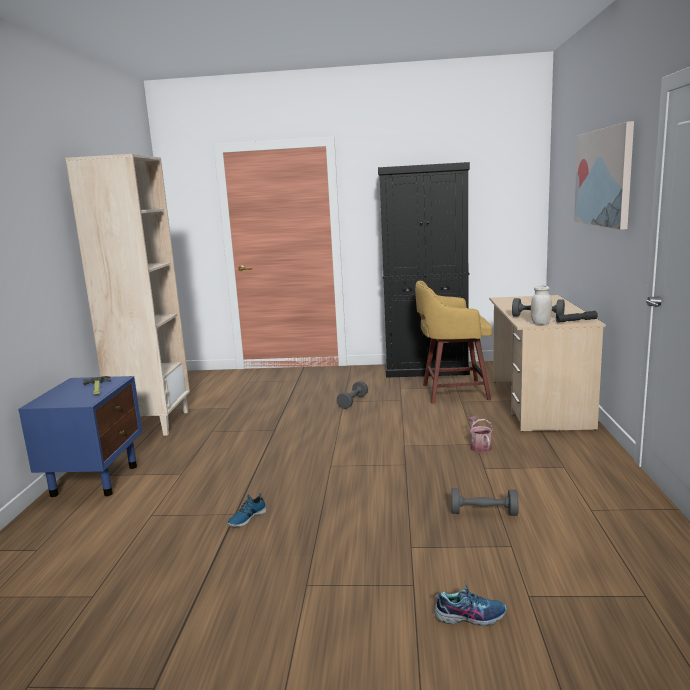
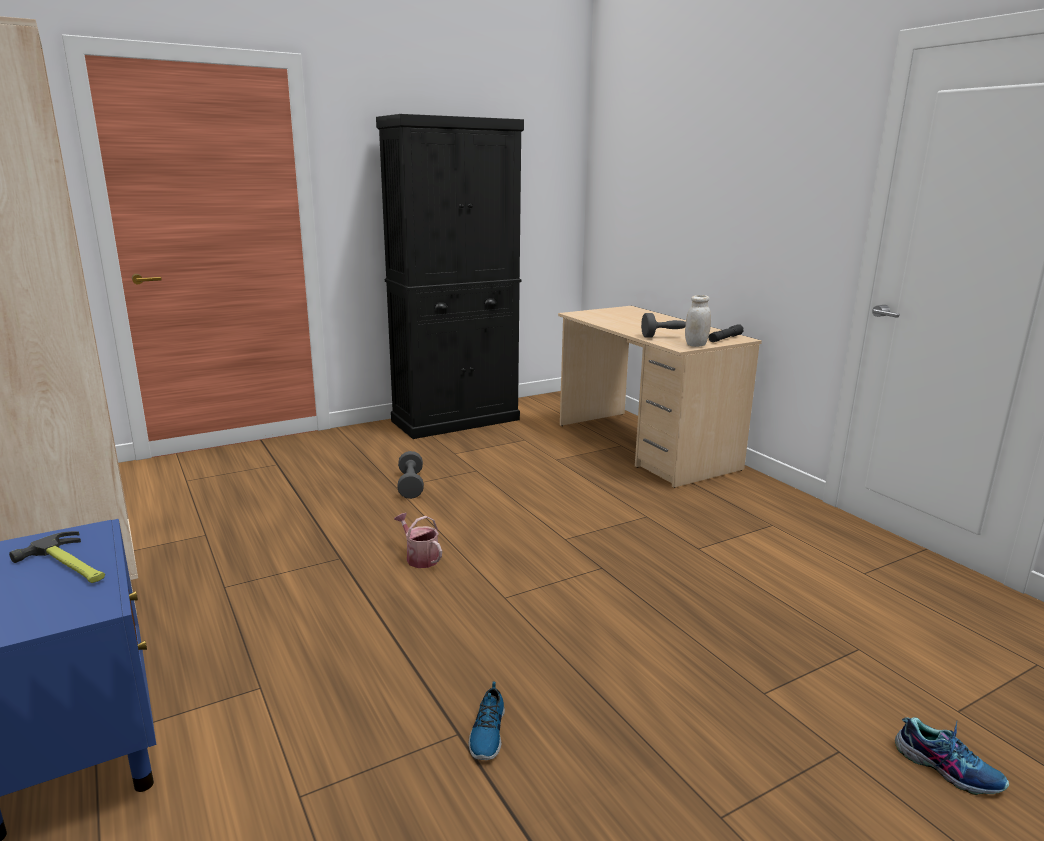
camera: 35 degrees left, 5 degrees up
(452, 392) = (529, 447): yellow stool -> none
(470, 616) = (947, 768): shoe -> shoe turned 75 degrees clockwise
(480, 446) = (655, 519): watering can -> watering can (419, 557)
(483, 513) = (775, 612): grey dumbbell -> none
(604, 177) = (744, 154): picture -> none

